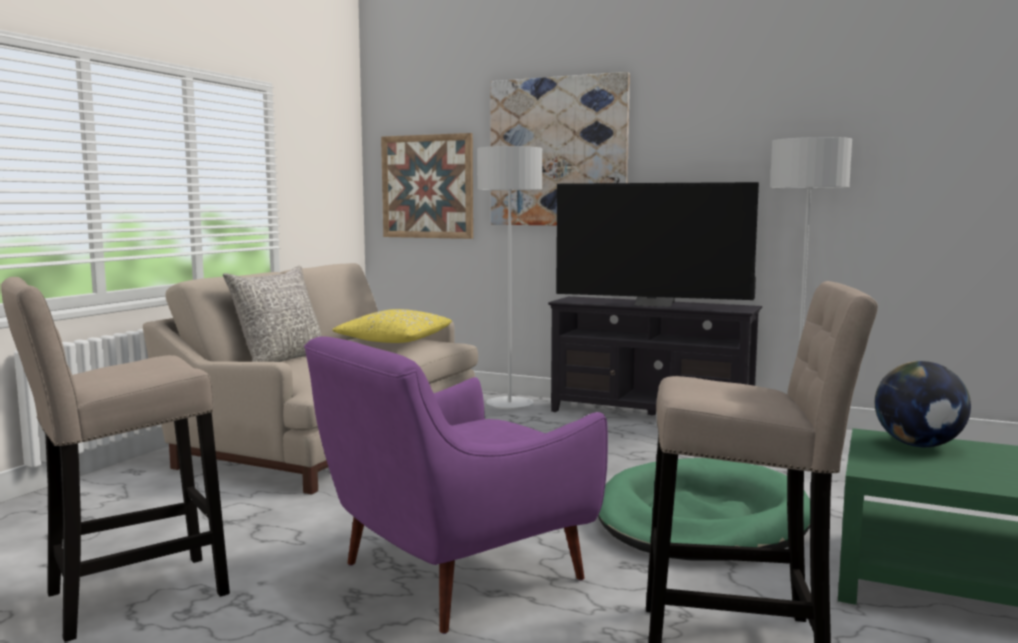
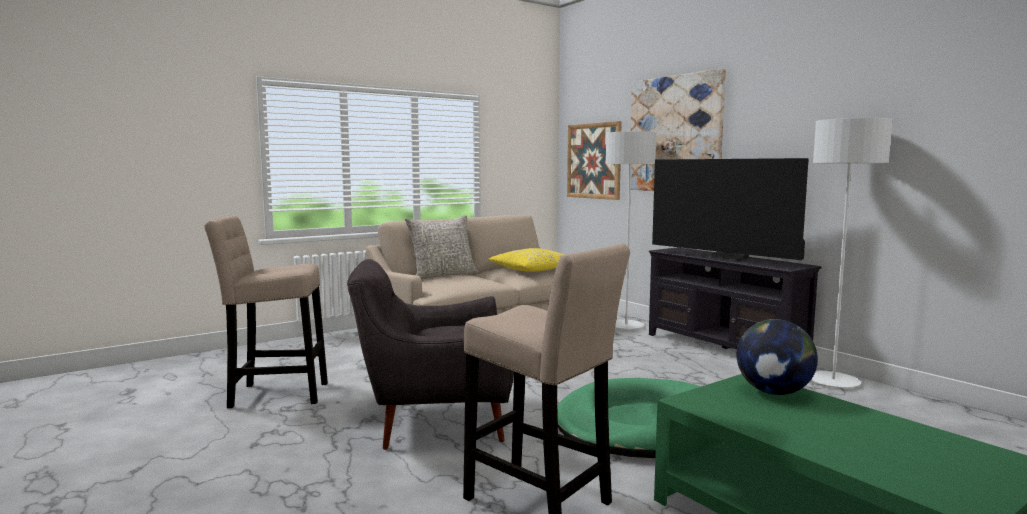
camera: 30 degrees right, 0 degrees up
(452, 575) = (433, 421): purple armchair -> grey armchair

